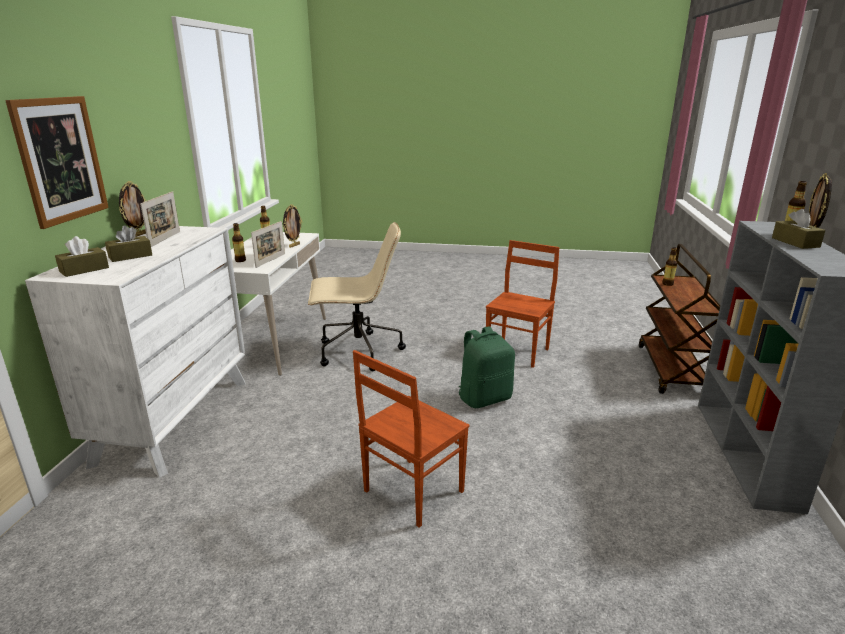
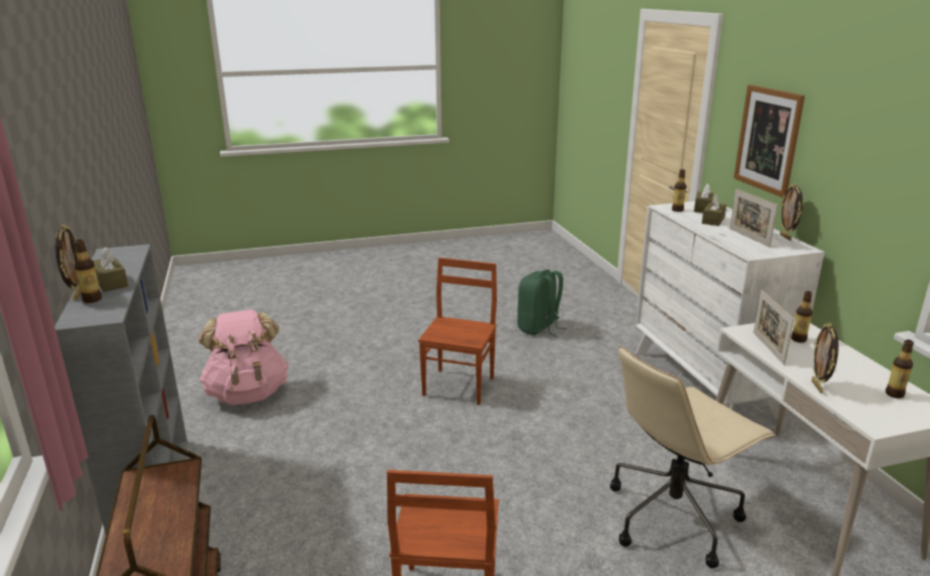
camera: 155 degrees right, 0 degrees up
(484, 398) = (451, 487): green backpack -> green backpack (539, 328)
(667, 284) = (174, 542): bottle -> bottle (677, 210)
(705, 571) = (248, 393): none -> pink backpack

